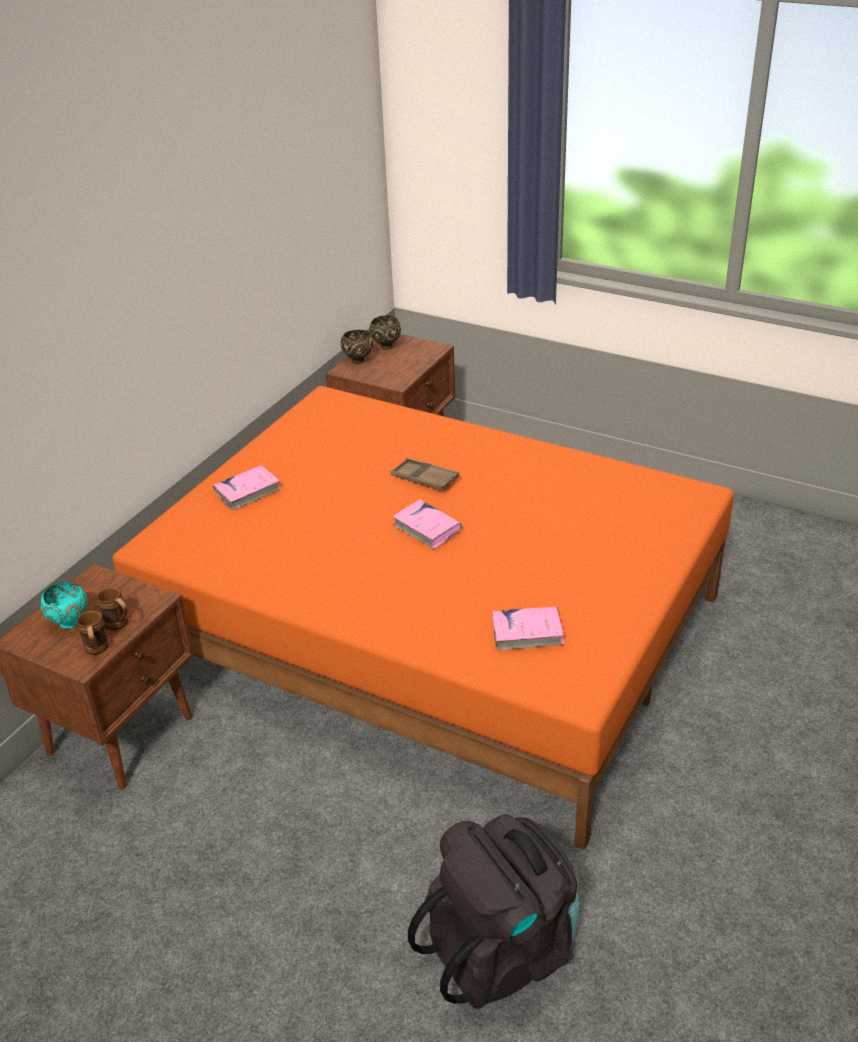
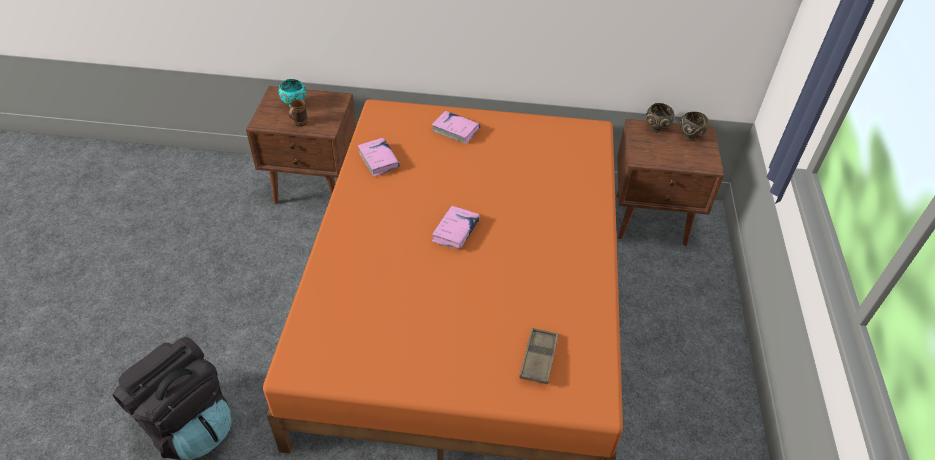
camera: 65 degrees right, 10 degrees up
(97, 651) = (273, 124): brown mug -> none
(424, 479) = (519, 212): brown tray -> brown tray (538, 358)
(527, 633) = (354, 320): pink book -> pink book (379, 160)

